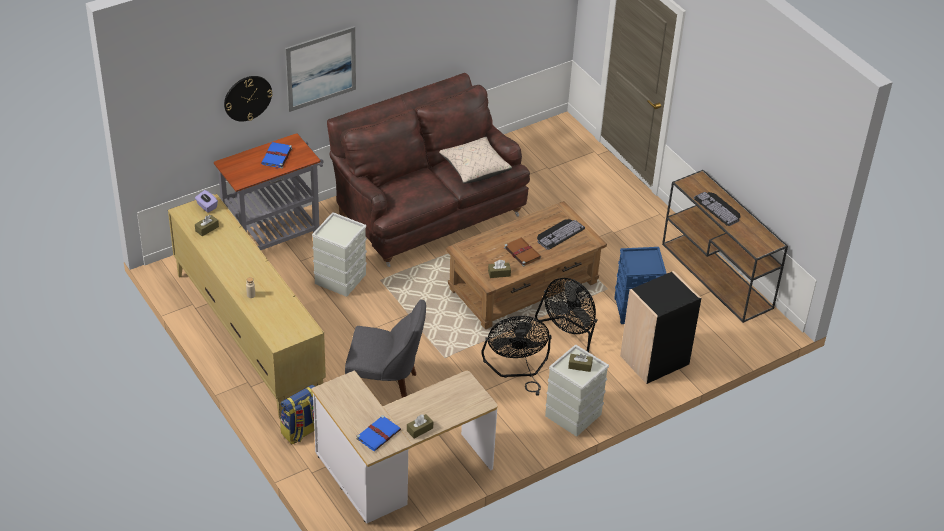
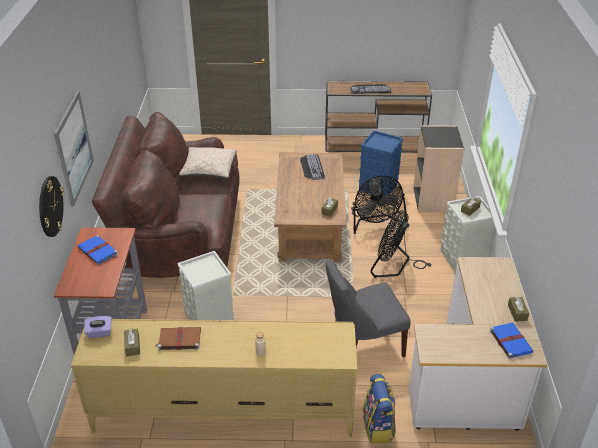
camera: 55 degrees left, 5 degrees down
(385, 388) = (363, 346): grey chair -> grey chair turned 150 degrees counterclockwise
(521, 252) = (316, 191): brown book -> brown book (179, 339)

